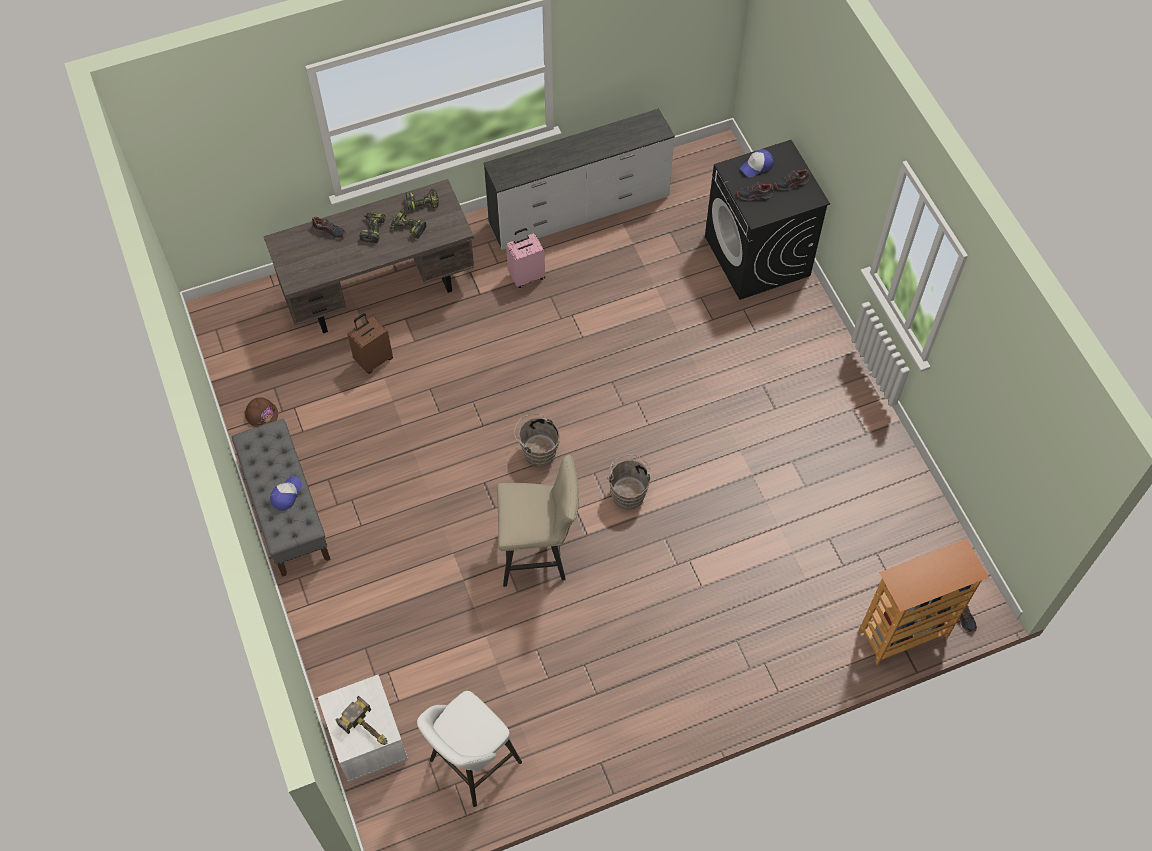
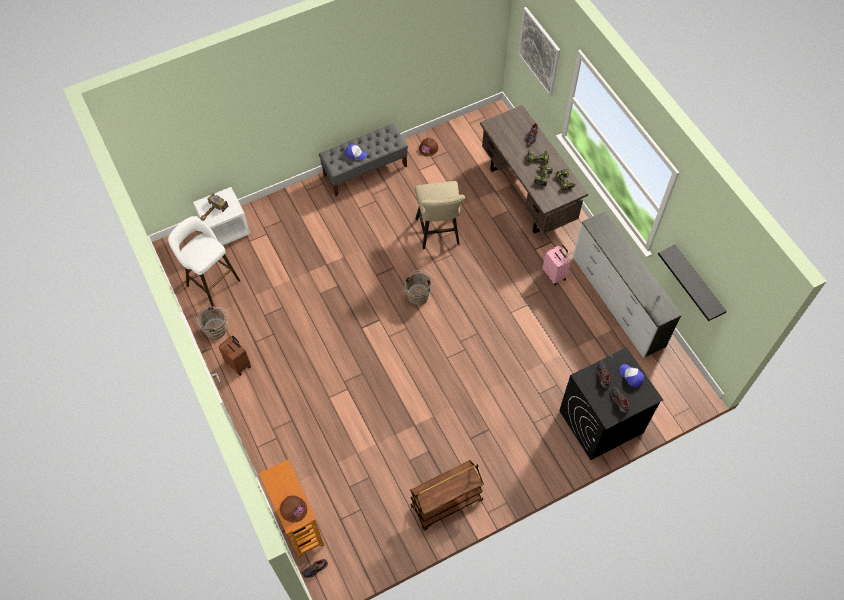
camera: 85 degrees right, 0 degrees up
(230, 156) = (539, 51): none -> picture
(373, 359) = (475, 198): brown suitcase -> brown suitcase (239, 364)
(539, 553) = (346, 302): beige stool -> beige stool (438, 234)
(628, 492) = (394, 349): brown bucket -> brown bucket (217, 330)
(641, 64) = (697, 283): none -> black shelf
(869, 446) = (446, 504): none -> brown cart
(953, 567) = (293, 509): none -> brown hard hat

